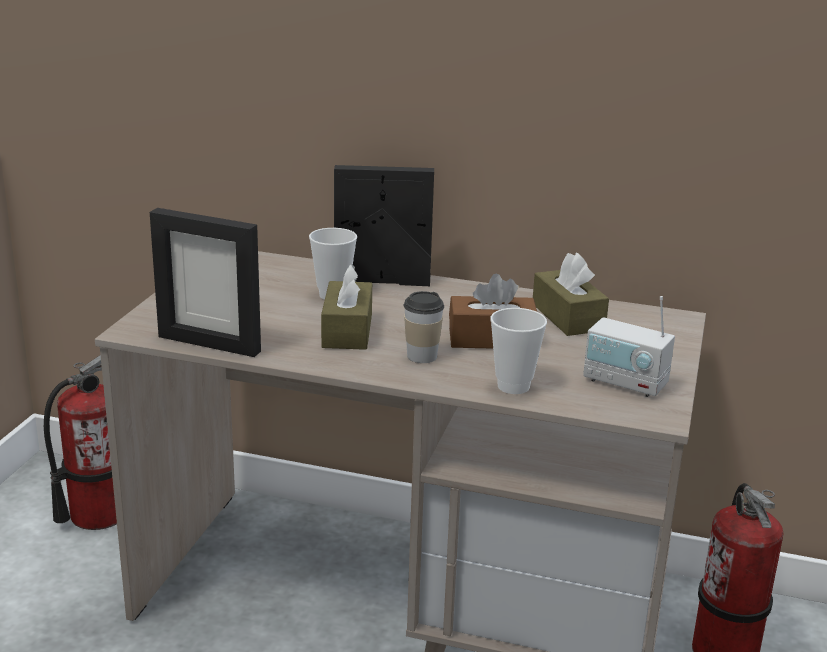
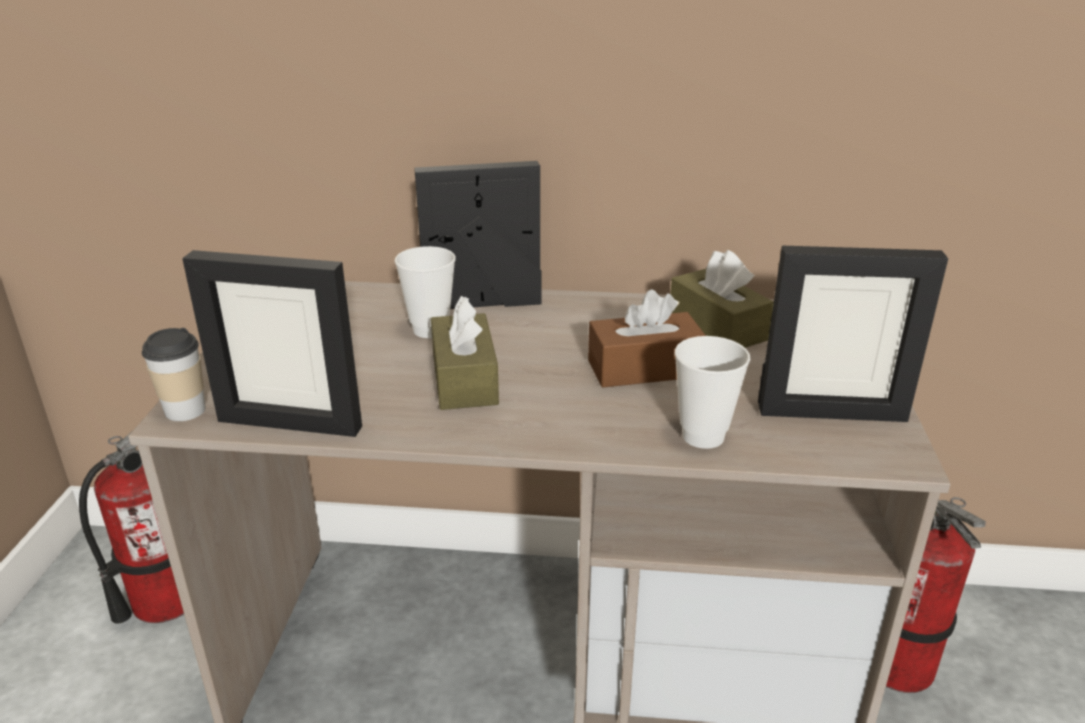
camera: 10 degrees left, 5 degrees up
(422, 356) = (571, 405): cup -> cup (185, 410)
(625, 383) = (831, 412): radio -> picture frame

